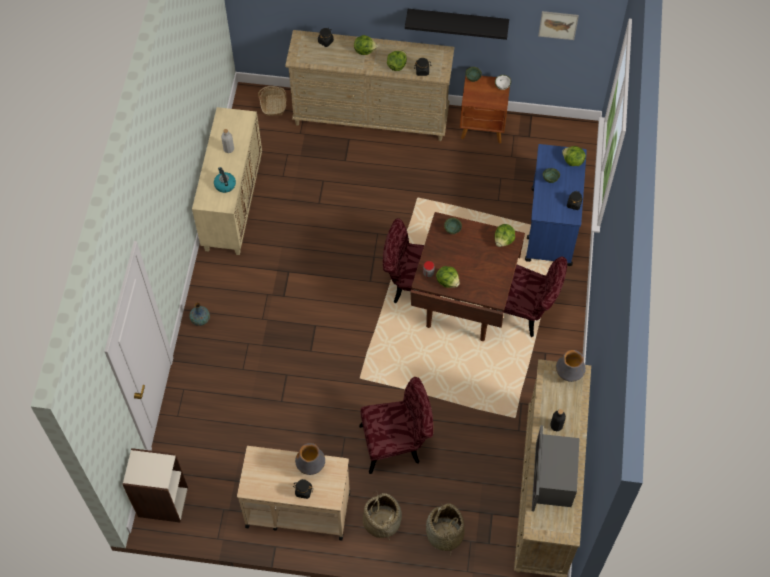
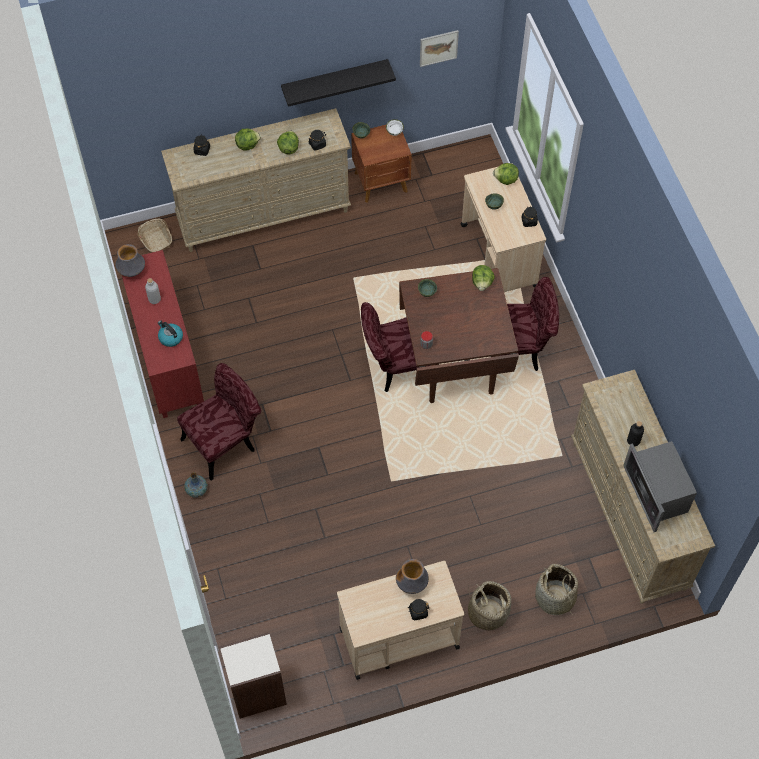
camera: 25 degrees left, 0 degrees up
(232, 204) = (166, 358): beige cabinet -> red cabinet
(397, 443) = (462, 529): red chair -> red chair (225, 441)
(447, 281) = (449, 345): lettuce -> none
(551, 227) = (499, 256): blue cart -> beige cart
(568, 374) = (618, 386): vase -> vase (132, 272)

